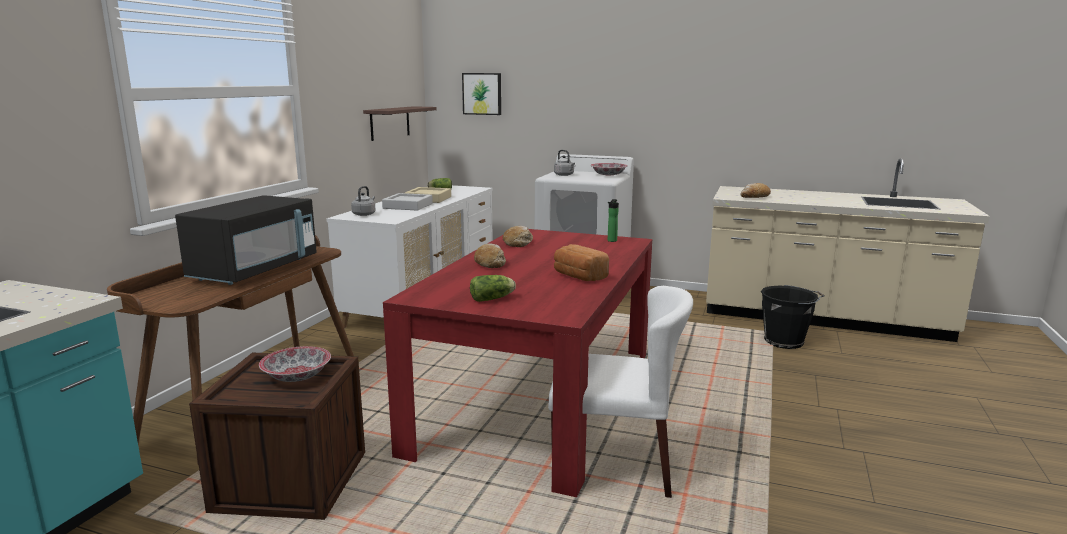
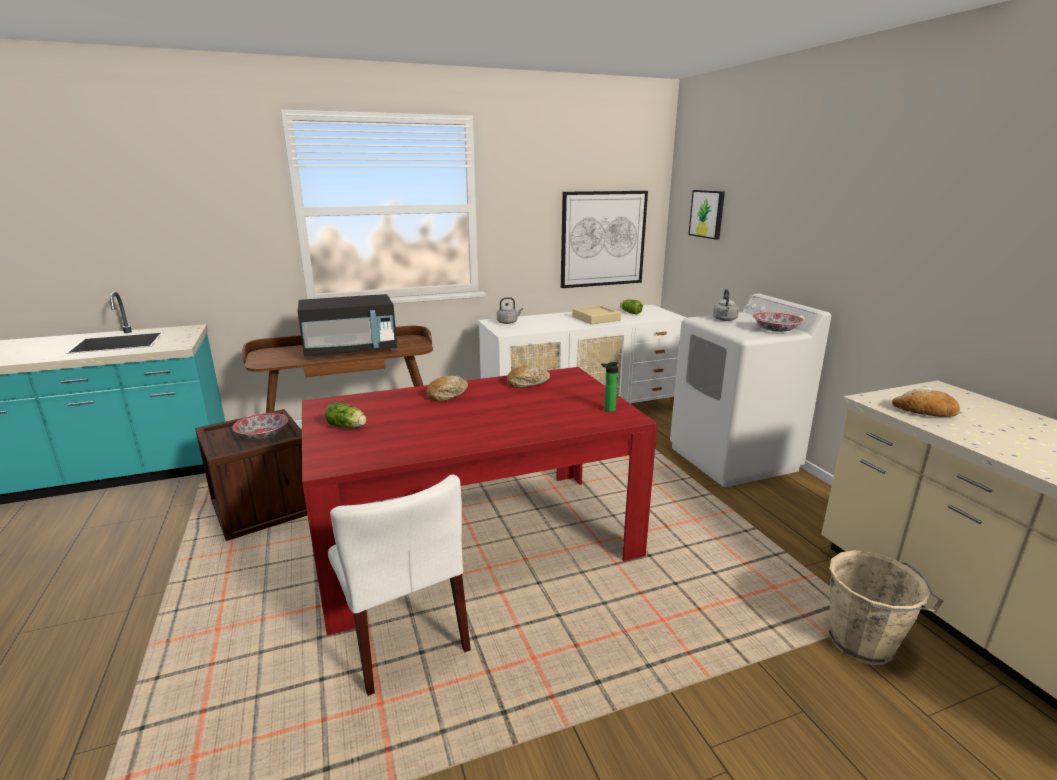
camera: 50 degrees right, 5 degrees up
(390, 123) = (603, 239): shelf -> picture
(408, 206) = (559, 322): grey tray -> none
(578, 276) = (456, 434): bread -> none
(785, 342) = (863, 644): black bucket -> beige bucket

